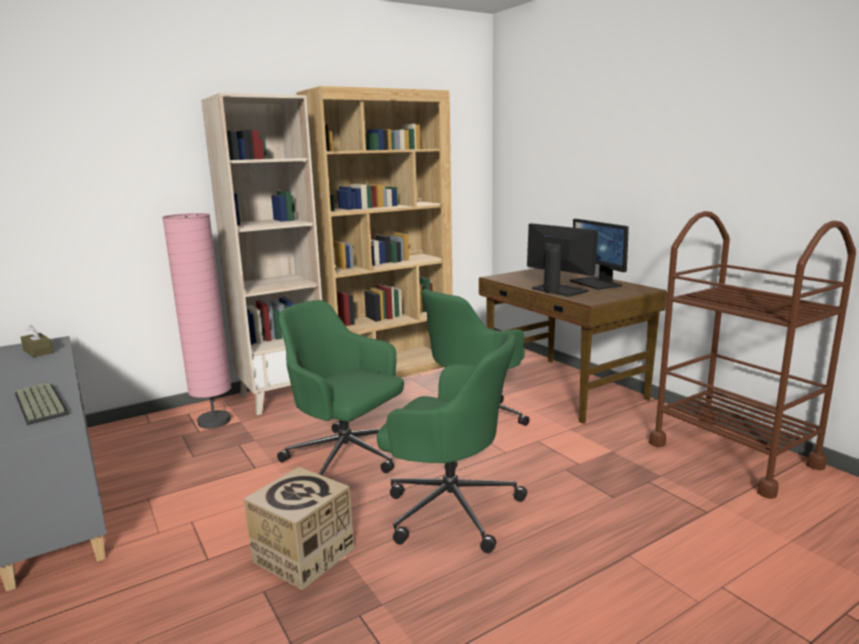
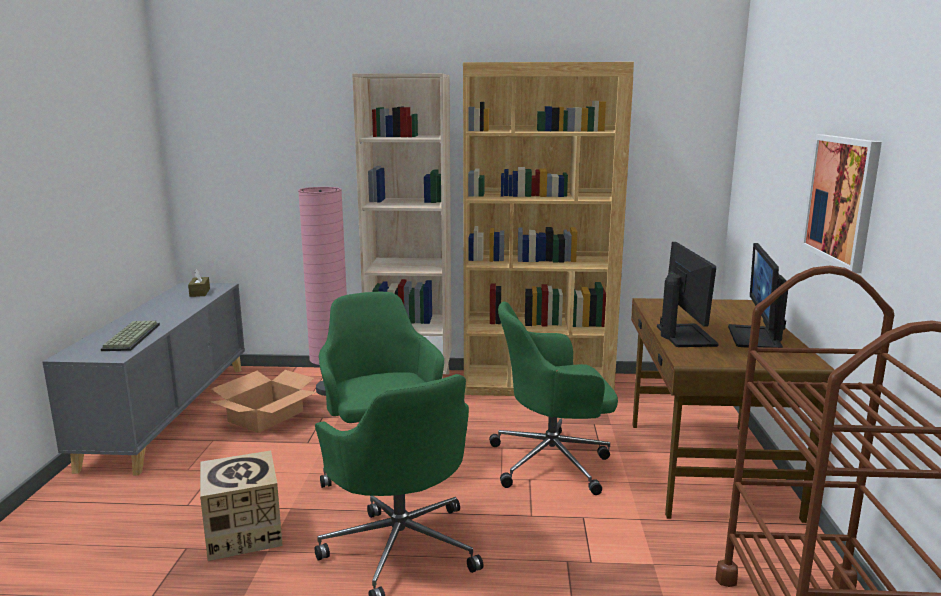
camera: 35 degrees right, 0 degrees up
(178, 461) = (266, 416): none -> cardboard box
(645, 178) = (842, 199): none -> picture

